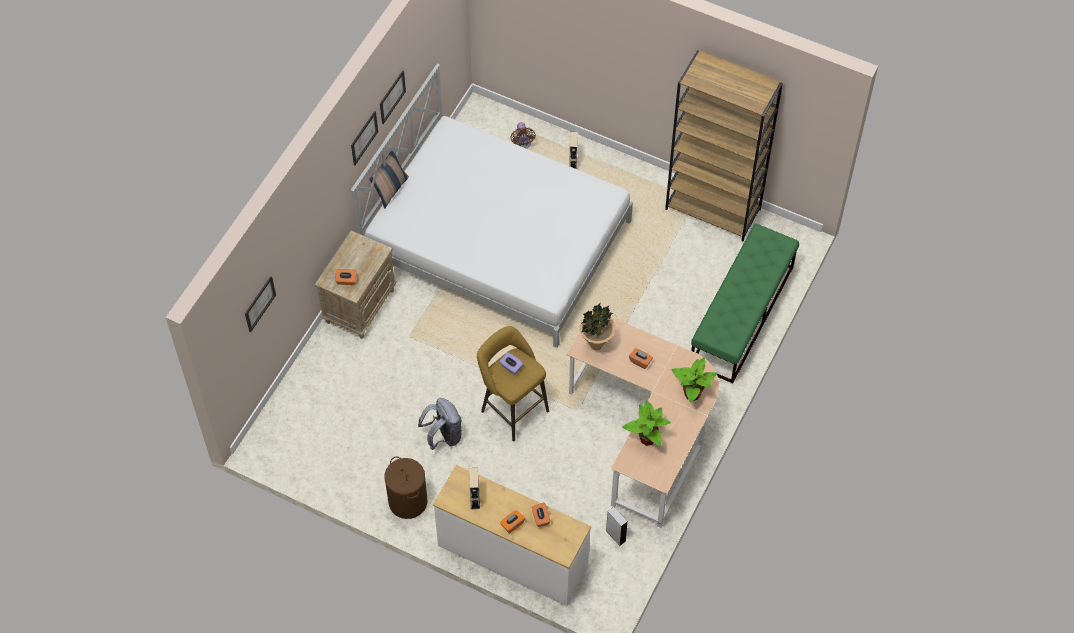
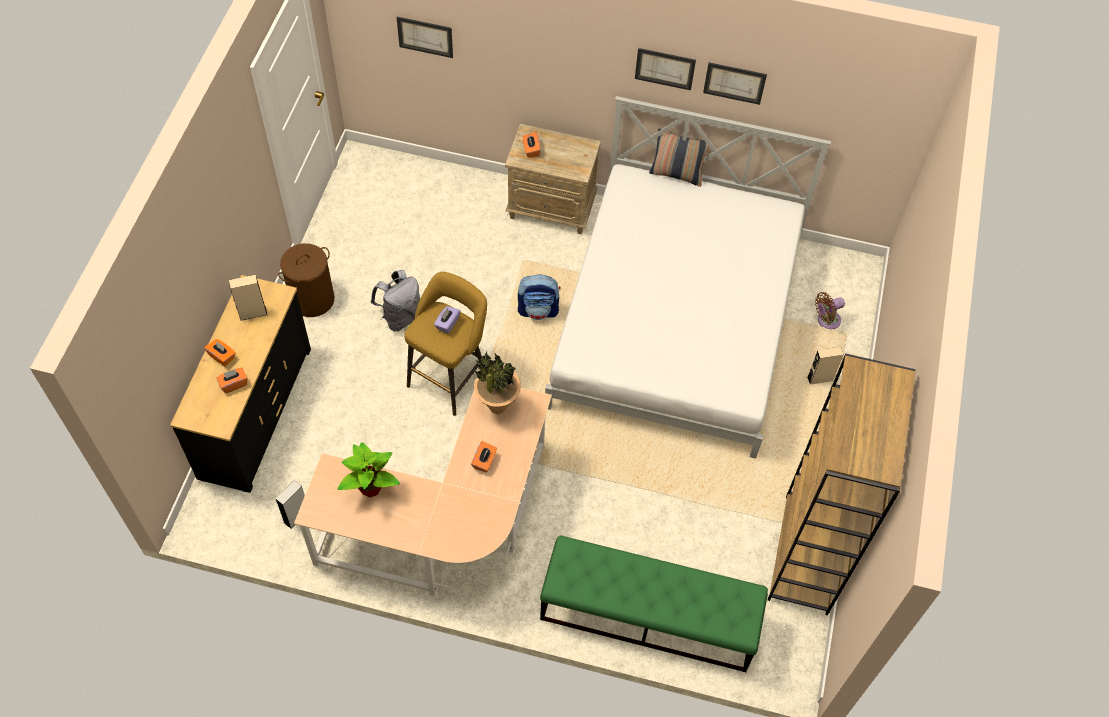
camera: 75 degrees right, 0 degrees up
(462, 335) = (538, 310): none -> backpack
(512, 557) = (255, 412): white dresser -> black dresser
(692, 393) = (448, 530): potted plant -> none

